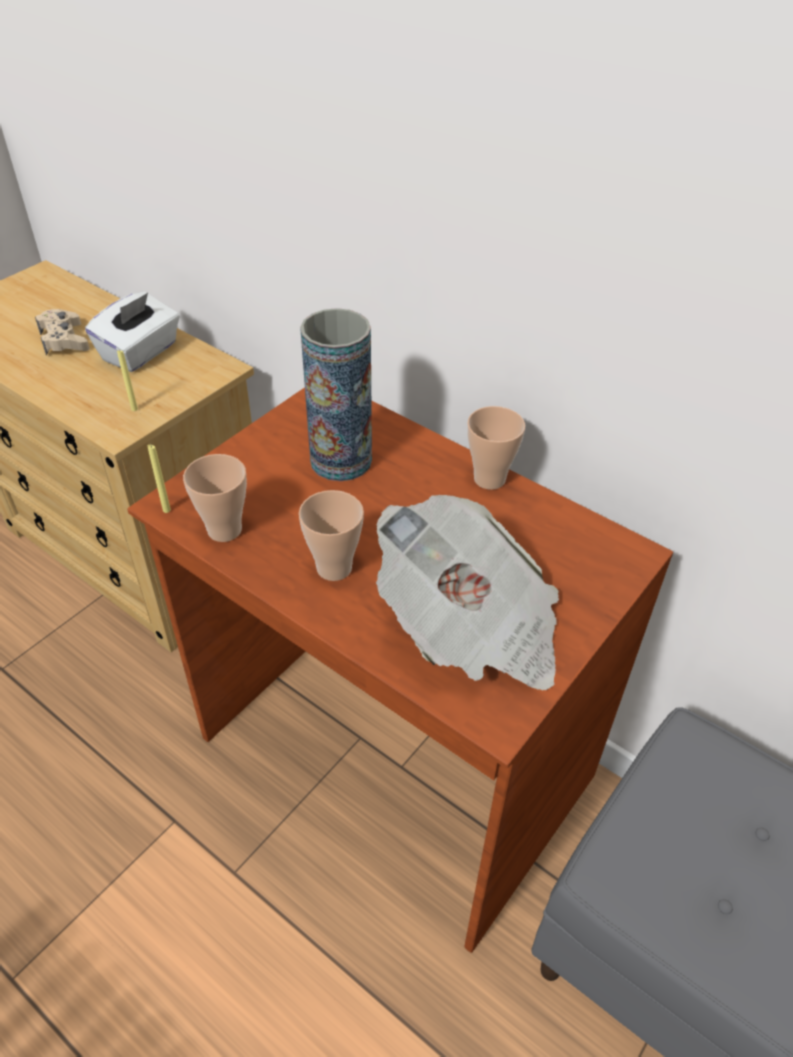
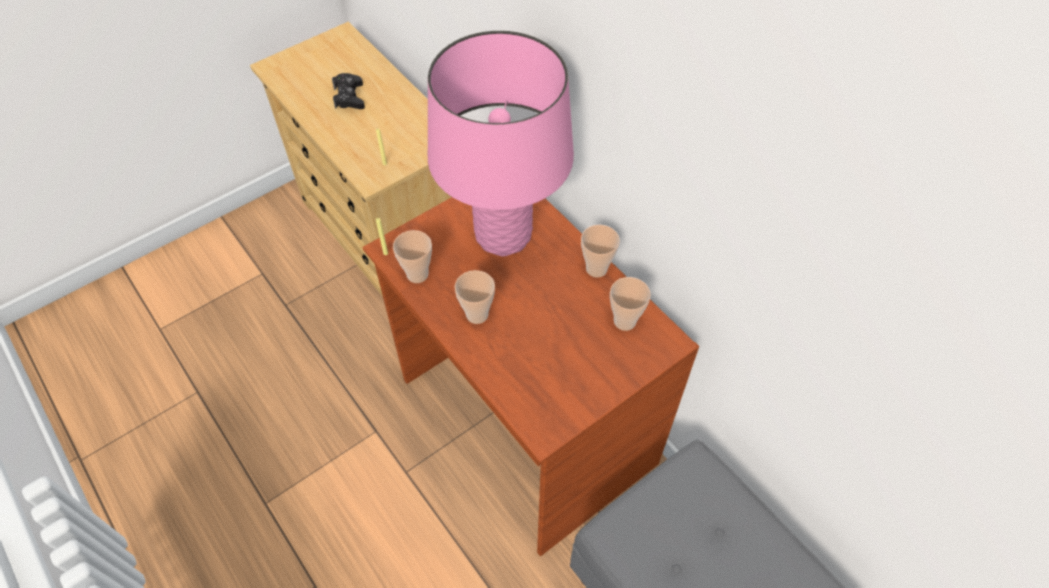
camera: 15 degrees right, 10 degrees up
(64, 340) = (349, 97): beige game controller -> black game controller
(140, 352) = (398, 116): white tissue box -> none
(341, 460) = (503, 236): vase -> pink table lamp
(471, 627) = (548, 372): newspaper -> none
(556, 538) = (624, 321): none -> cup

